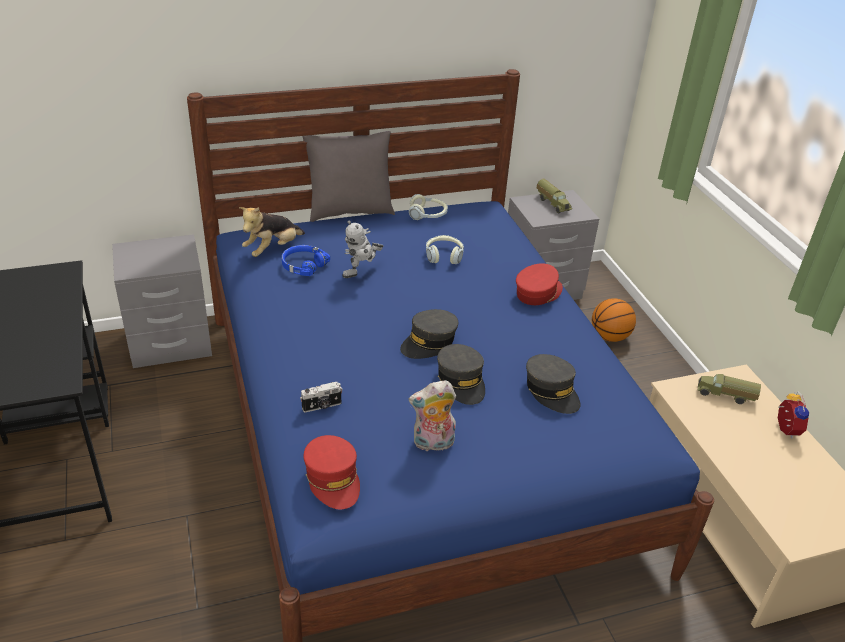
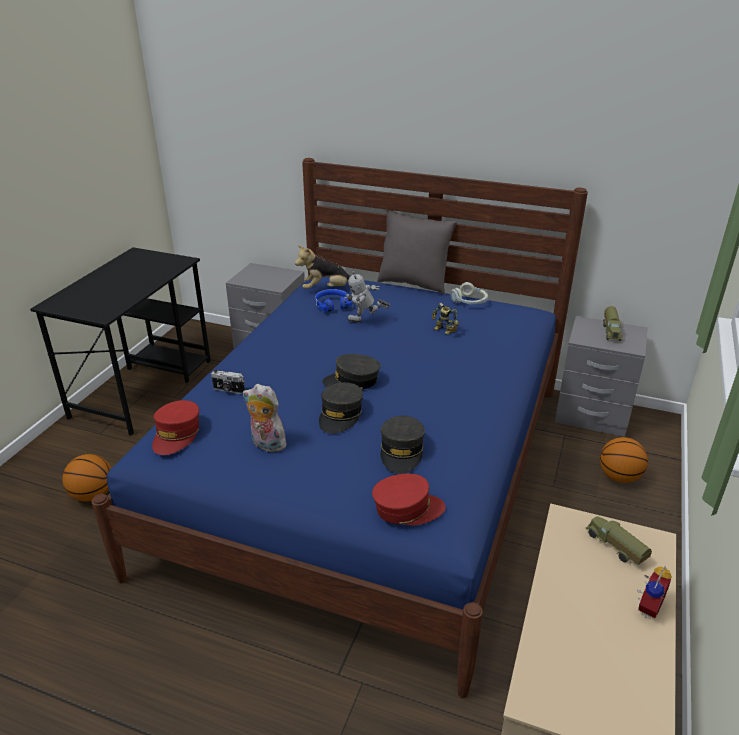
camera: 40 degrees right, 5 degrees down
(148, 612) = (93, 495): none -> basketball
(444, 255) = (443, 331): headphones -> toy robot
(538, 292) = (488, 382): red cap -> red cap (407, 509)

